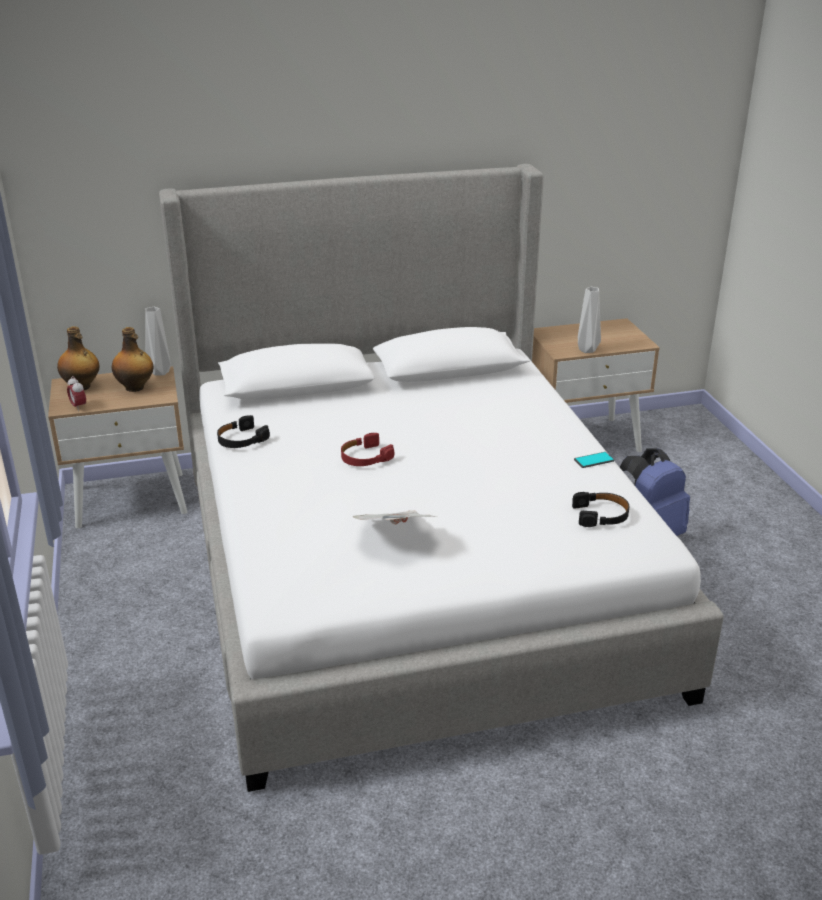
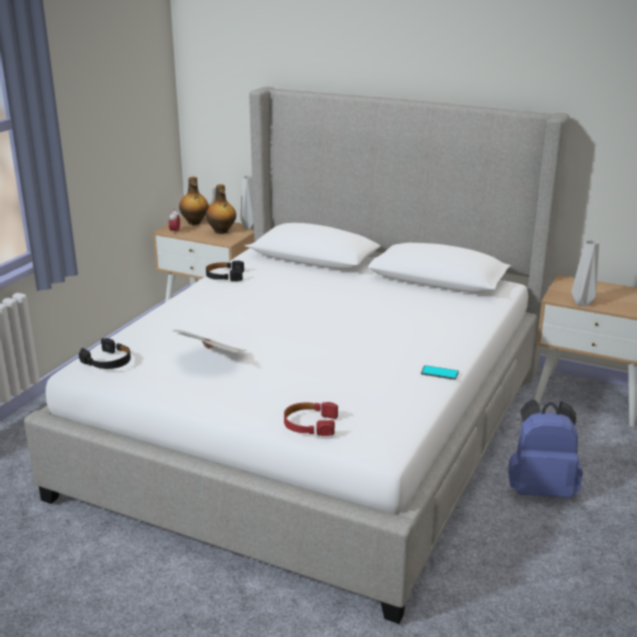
camera: 40 degrees right, 5 degrees down
(365, 457) = (278, 311): red headphones -> red headphones (310, 425)
(601, 515) = (376, 408): black headphones -> black headphones (108, 361)

